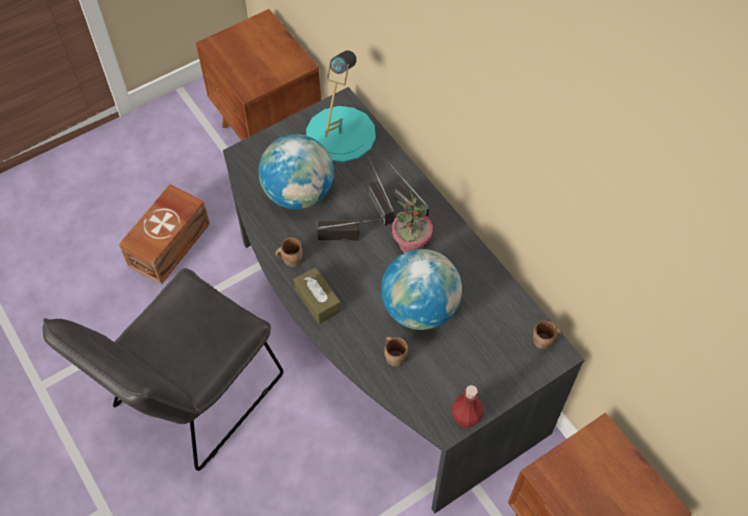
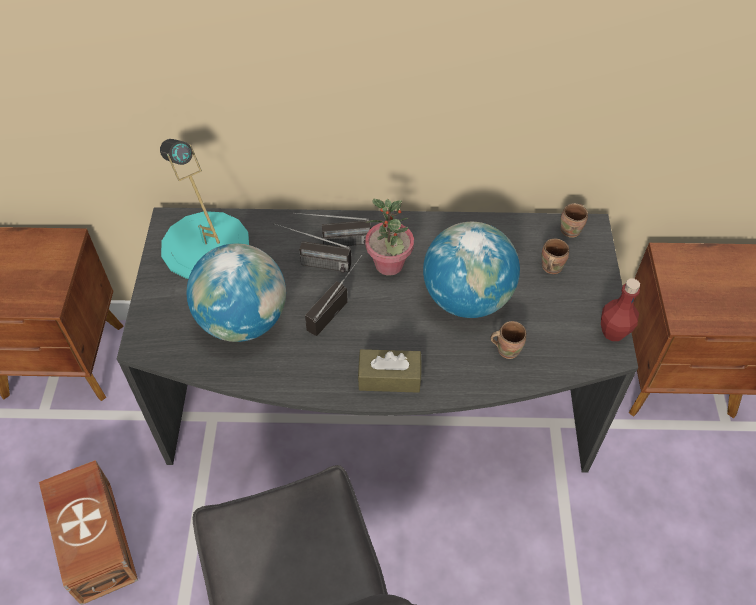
camera: 55 degrees left, 5 degrees down
(291, 259) = (318, 373): brown mug -> brown mug (550, 267)

